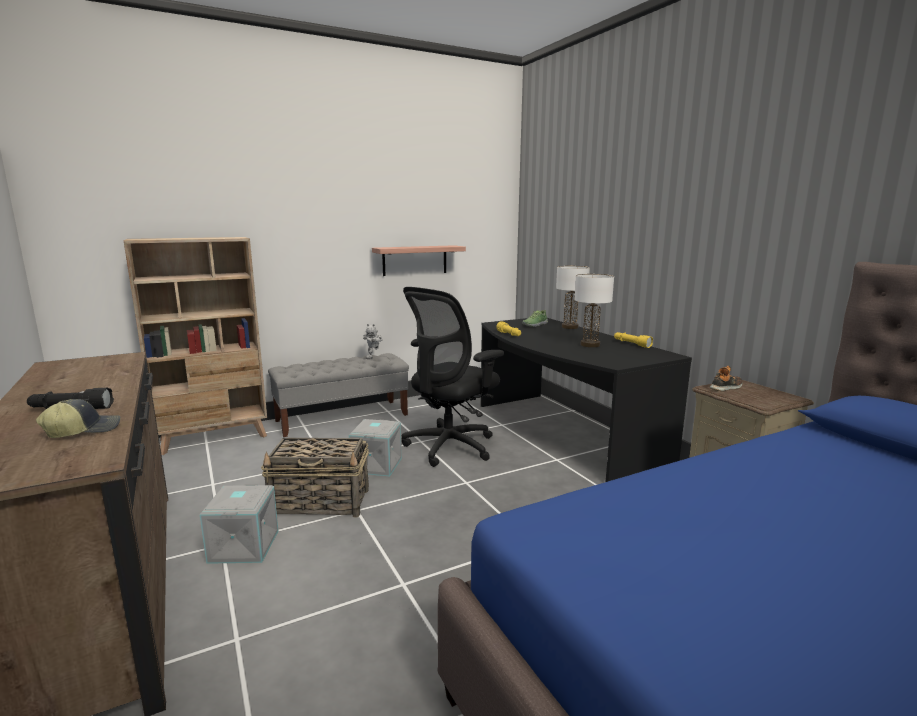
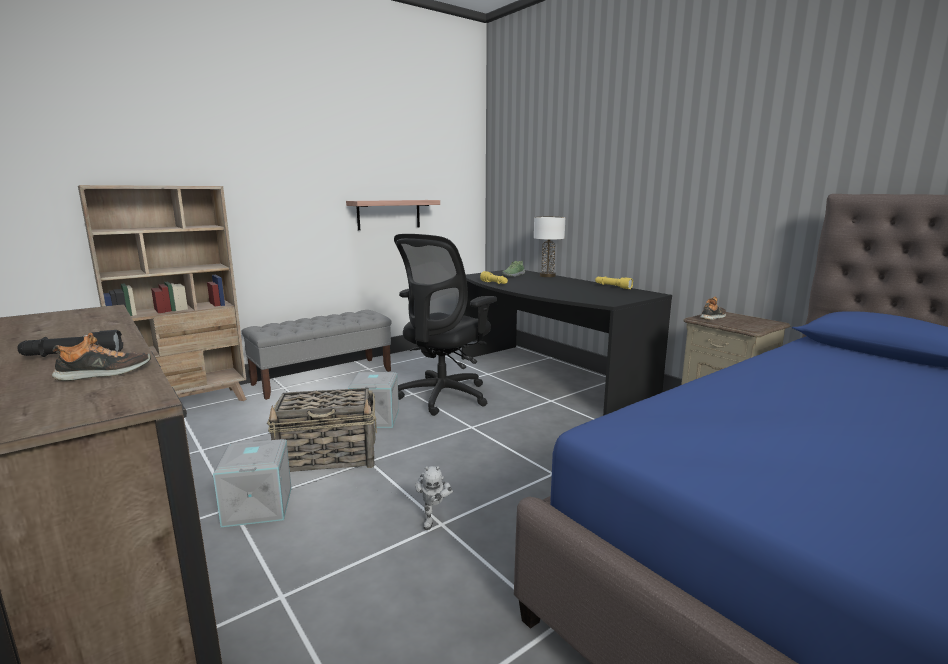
camera: 10 degrees left, 0 degrees up
(83, 430) = (104, 373): cap -> shoe
(373, 357) = (353, 314): toy robot -> toy robot (433, 519)
(589, 345) = (575, 288): table lamp -> none

